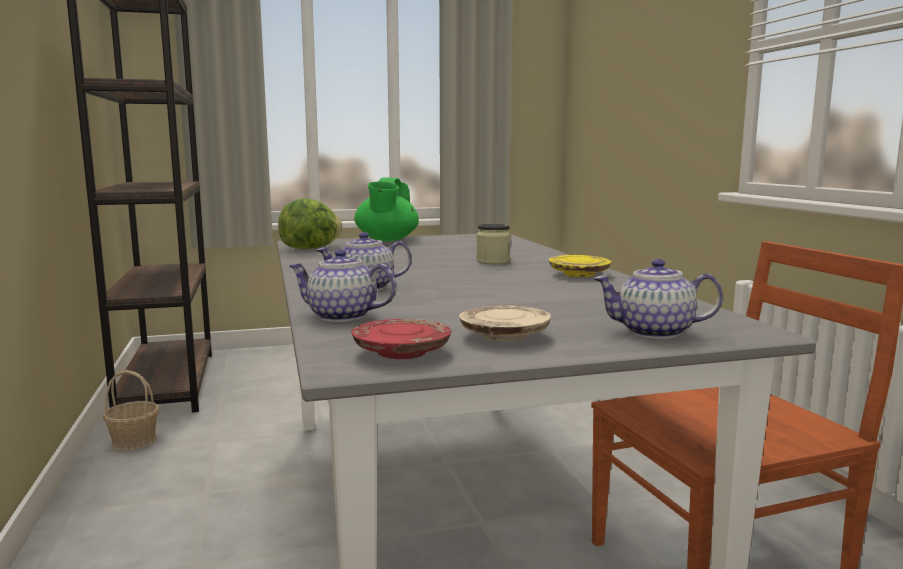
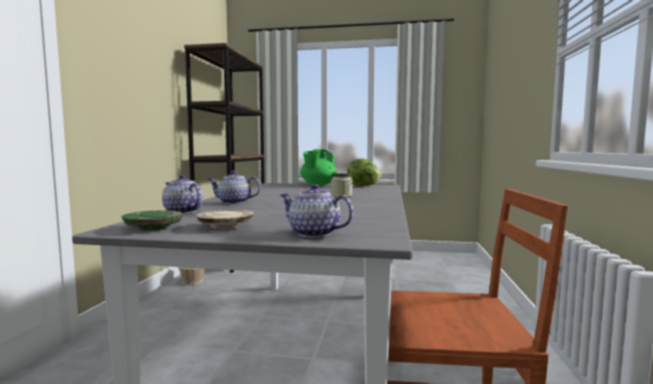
camera: 25 degrees right, 5 degrees down
(311, 248) = (268, 186): lettuce -> lettuce (363, 185)
(401, 353) = (154, 227): red plate -> green plate
(579, 274) = (370, 205): yellow plate -> none

